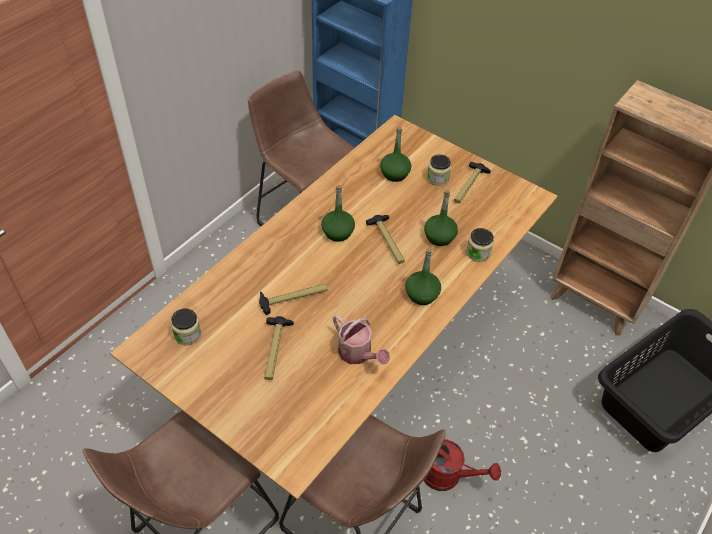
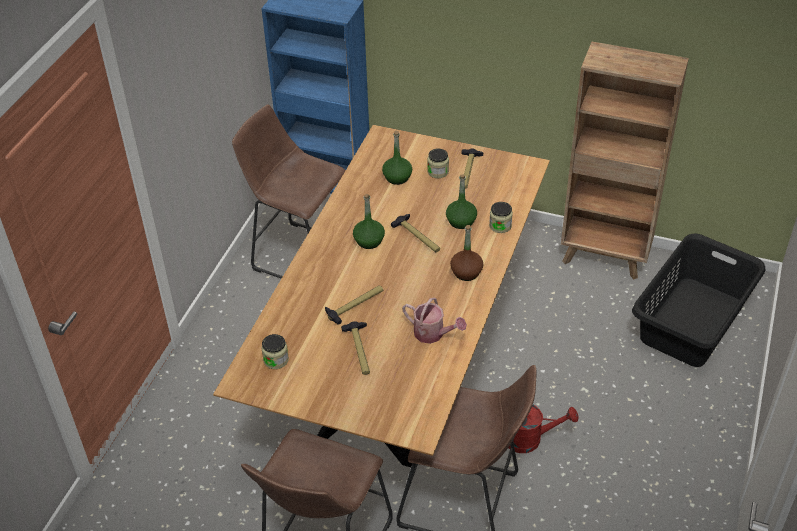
camera: 15 degrees left, 5 degrees down
(421, 295) = (466, 272): green bottle -> brown bottle

